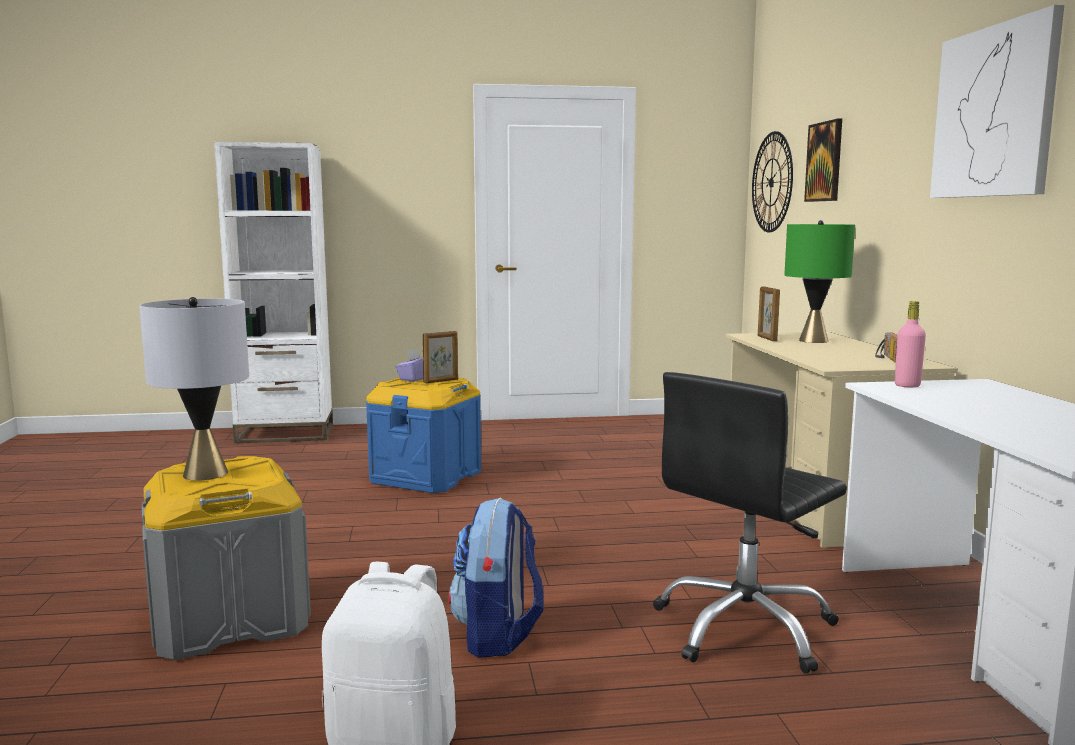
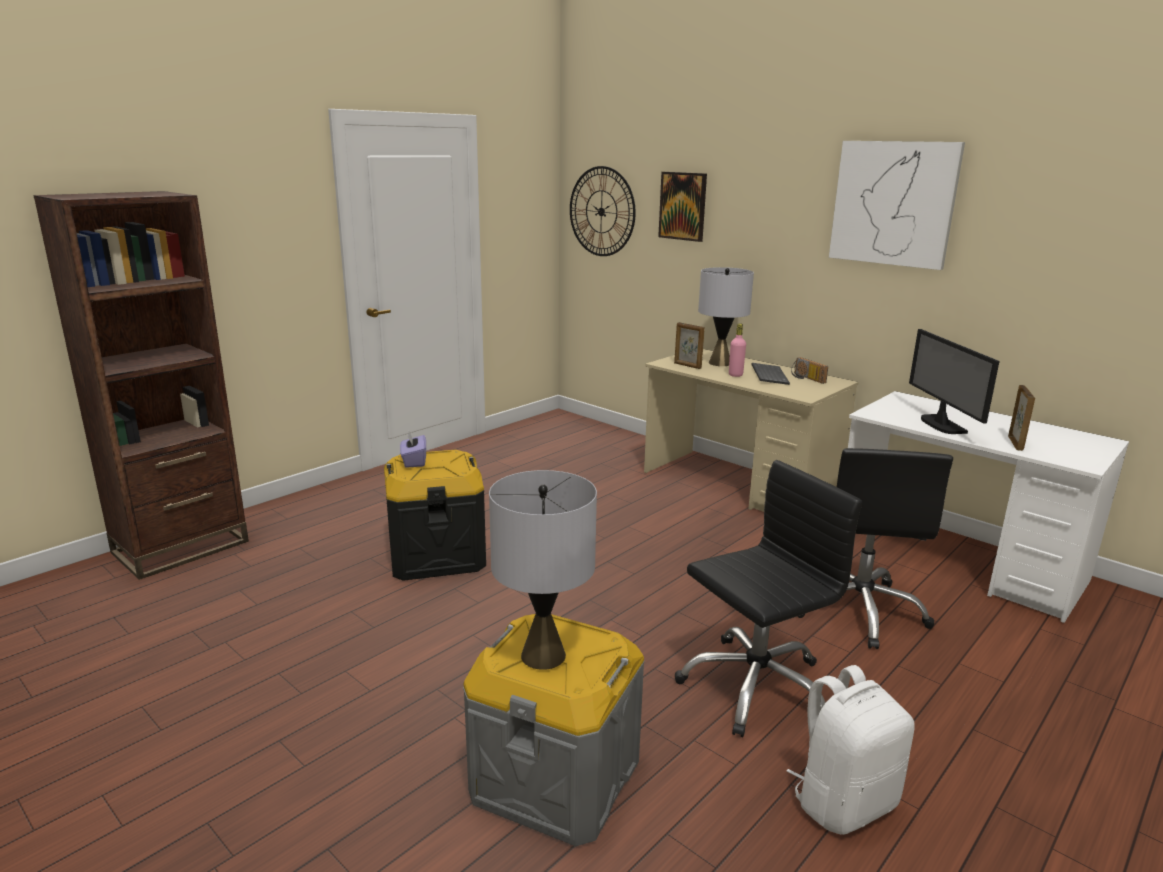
camera: 40 degrees left, 10 degrees up
(285, 434) = (181, 547): white bookcase -> brown bookcase
(426, 477) = (436, 555): blue storage box -> black storage box
(441, 381) = (446, 459): picture frame -> picture frame (1015, 443)
(498, 635) = (755, 686): backpack -> black office chair
(813, 341) = (720, 363): green table lamp -> grey table lamp
(843, 352) = (768, 375): none -> keyboard
(907, 385) = (883, 410): pink bottle -> pink bottle (735, 375)
(951, 404) = (940, 425): none -> monitor

